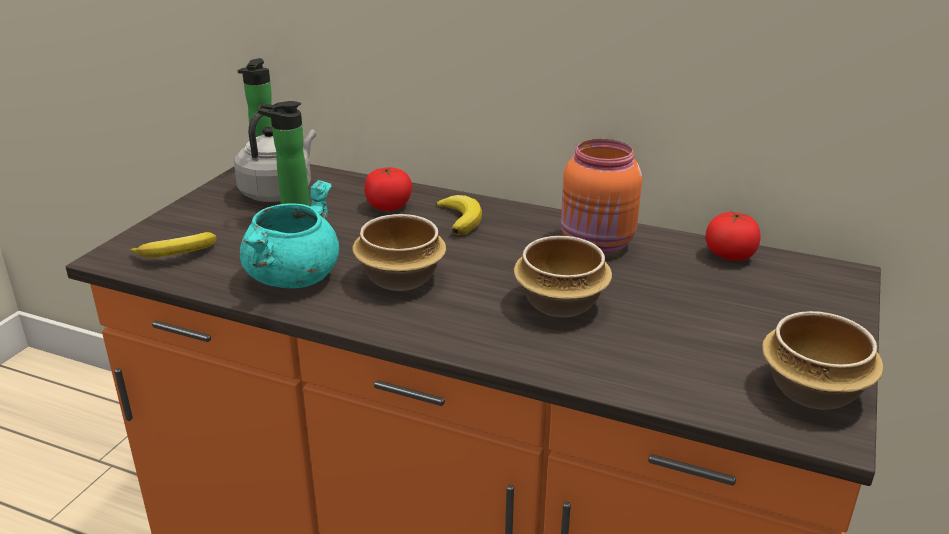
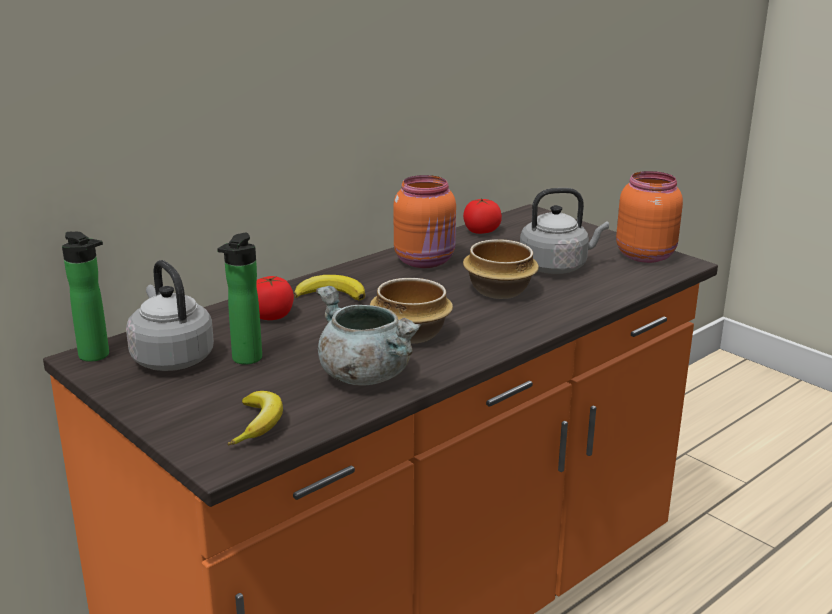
camera: 65 degrees left, 5 degrees down
(292, 276) = (364, 375): turquoise cooking pot -> grey cooking pot
(679, 327) = (556, 267): none -> grey kettle
(815, 391) = (645, 255): bowl -> orange jar

